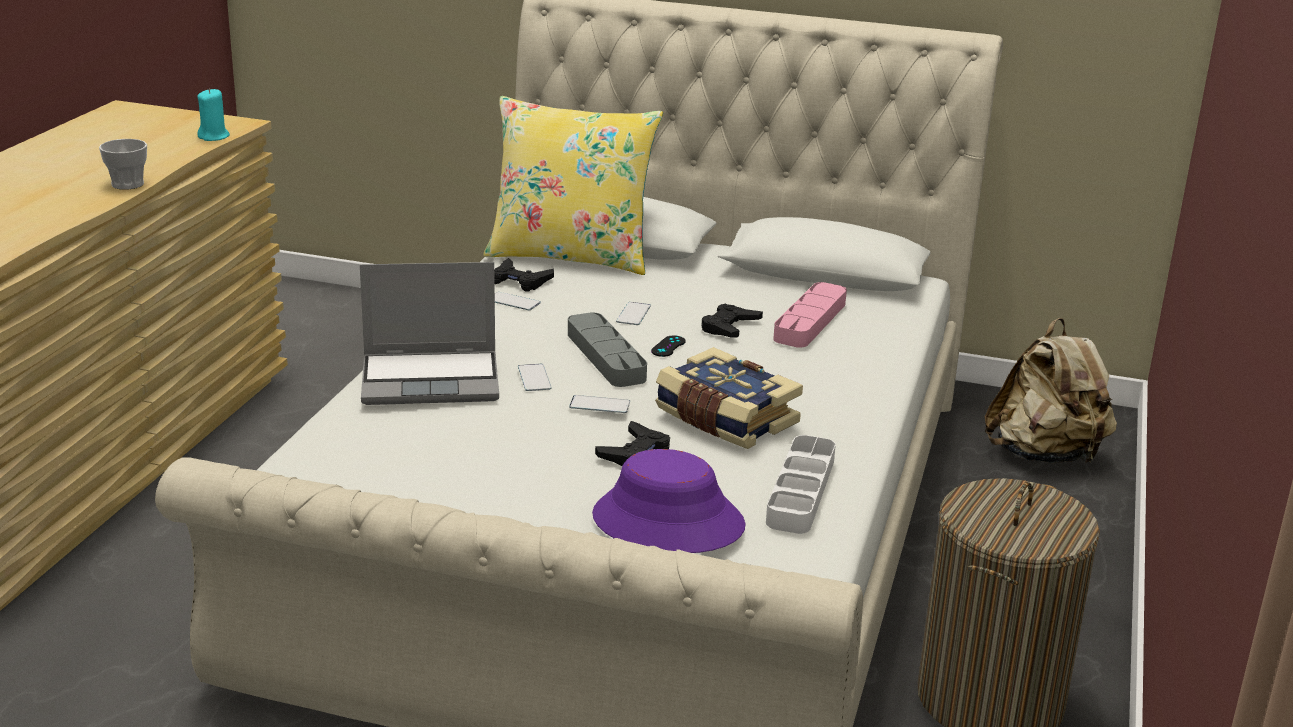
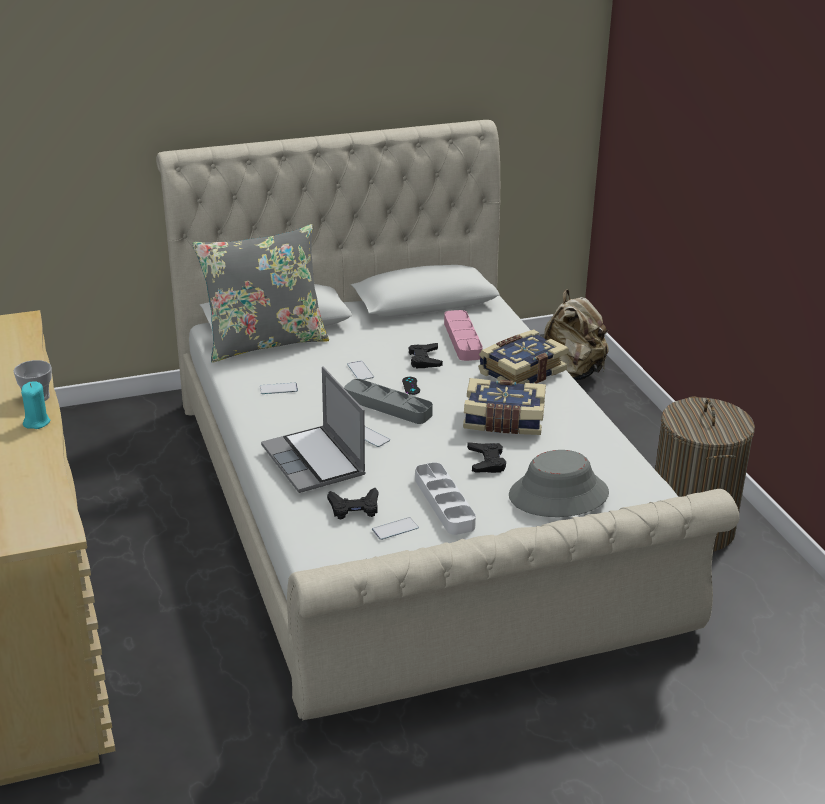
camera: 35 degrees left, 5 degrees up
(214, 137) = (25, 337): turquoise candle -> turquoise candle (36, 422)
(432, 380) = (315, 462): laptop -> laptop turned 105 degrees clockwise
(520, 281) = (260, 372): black game controller -> black game controller (354, 508)
(571, 256) = (265, 342): yellow pillow -> grey pillow
(599, 405) = (429, 439): phone -> phone (395, 529)
(667, 522) = (558, 495): purple hat -> grey hat
(801, 491) = (594, 449): white tray -> white tray (444, 503)
(834, 377) = (521, 372): none -> book

